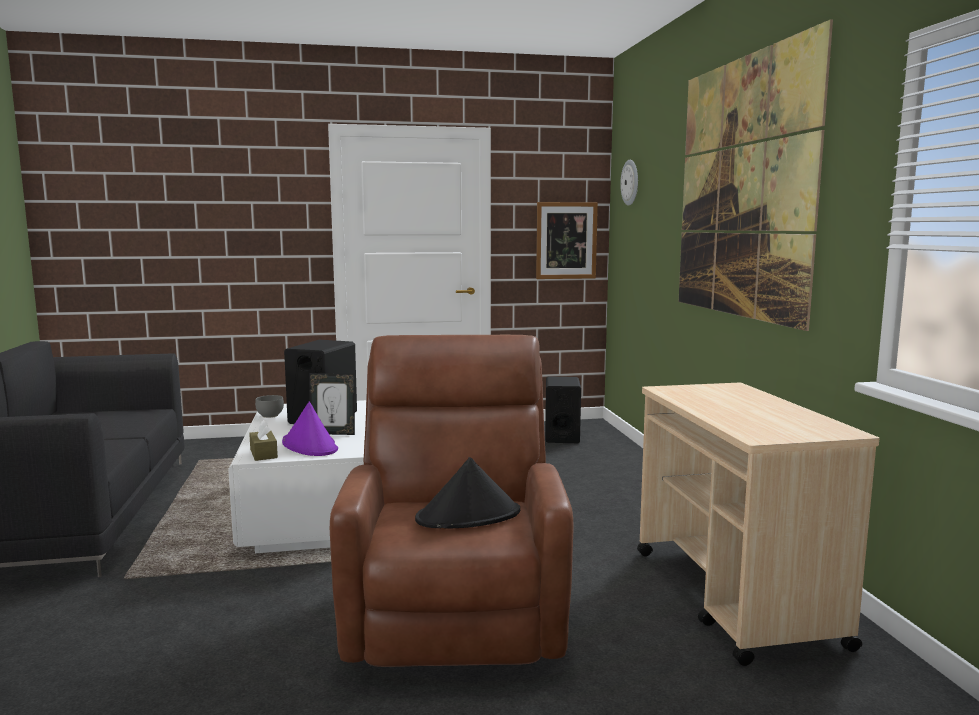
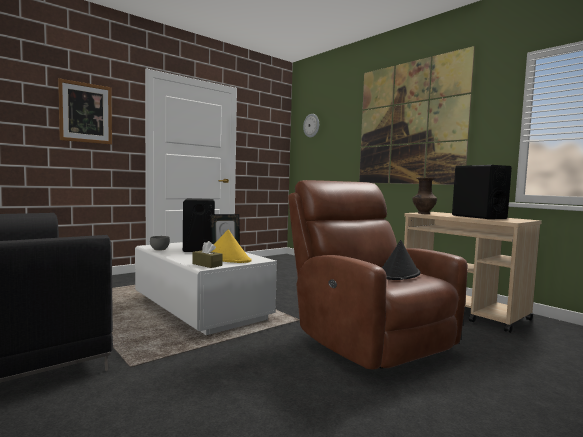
camera: 30 degrees left, 5 degrees down
(310, 445) = (226, 259): purple hat -> yellow hat
(561, 436) = (281, 262): black speaker -> black speaker (478, 217)
(566, 240) = (271, 155): picture -> picture (86, 113)
(670, 392) = (423, 213): none -> brown vase

